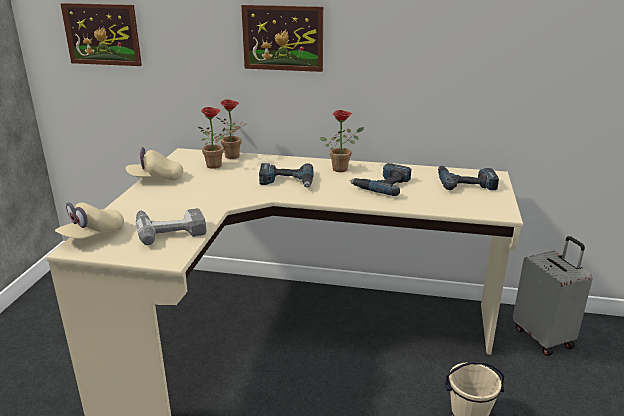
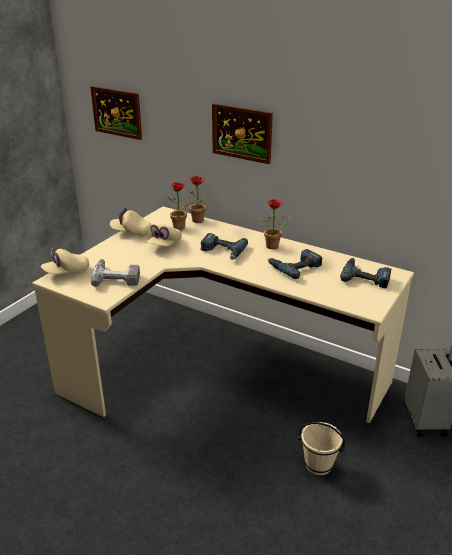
camera: 20 degrees right, 5 degrees up
(209, 185) = (164, 245): none -> beige cap

